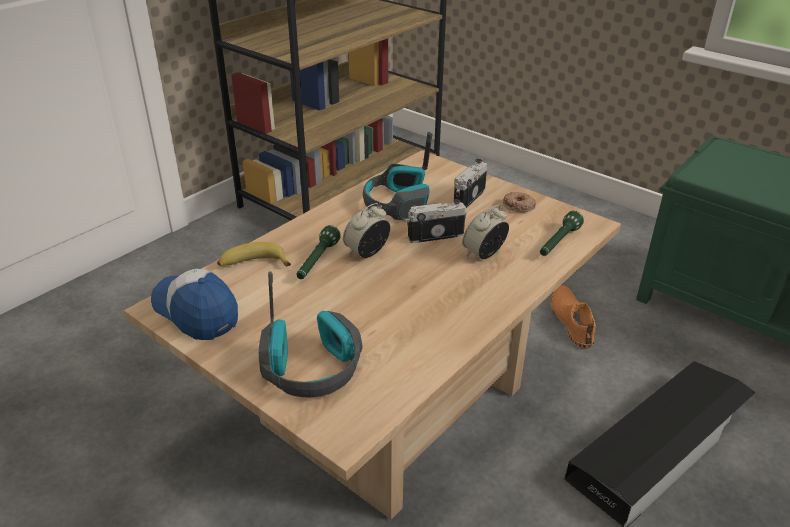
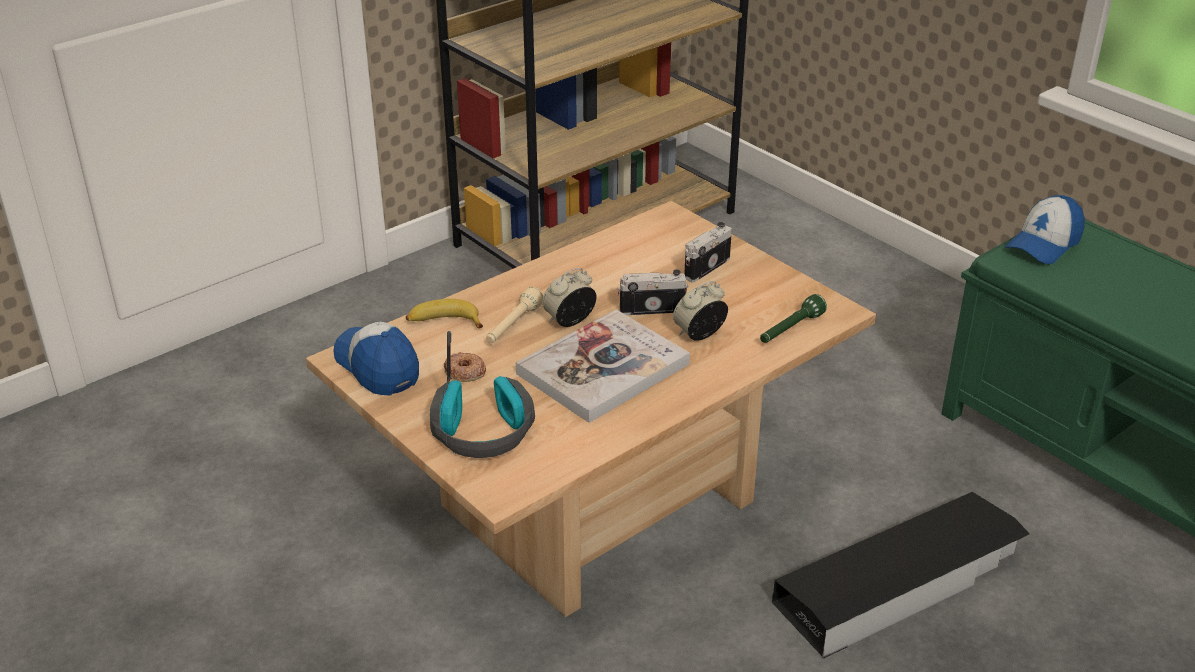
camera: 10 degrees right, 0 degrees up
(317, 262) = (512, 326): green flashlight -> beige flashlight
(398, 204) = (621, 267): headphones -> none
(409, 293) = (603, 369): none -> book
(518, 206) = (762, 282): donut -> donut (465, 371)
(572, 320) = (846, 431): orange shoe -> none
(717, 160) = (1043, 244): none -> cap

